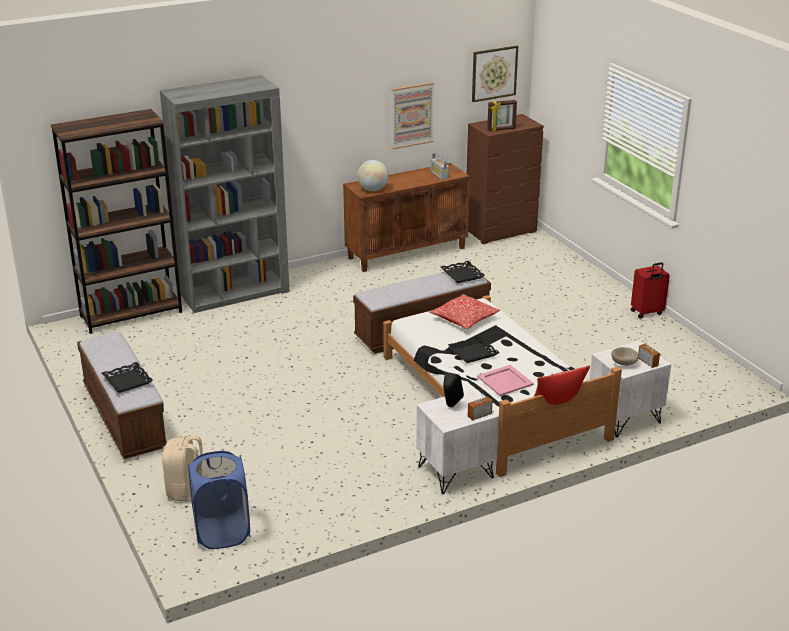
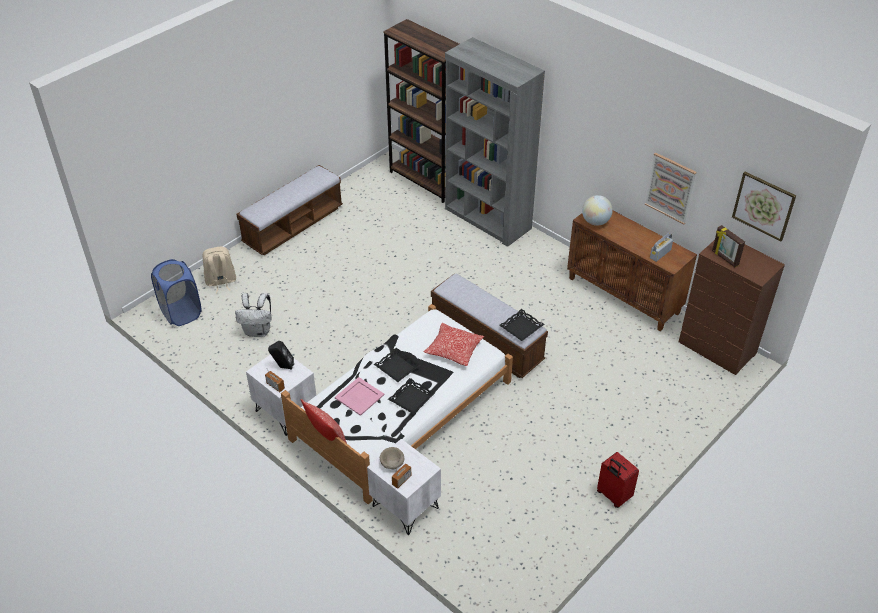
camera: 70 degrees right, 15 degrees up
(127, 381) = (273, 202): black tray -> black tray (411, 398)
(304, 473) = (258, 331): none -> white backpack

